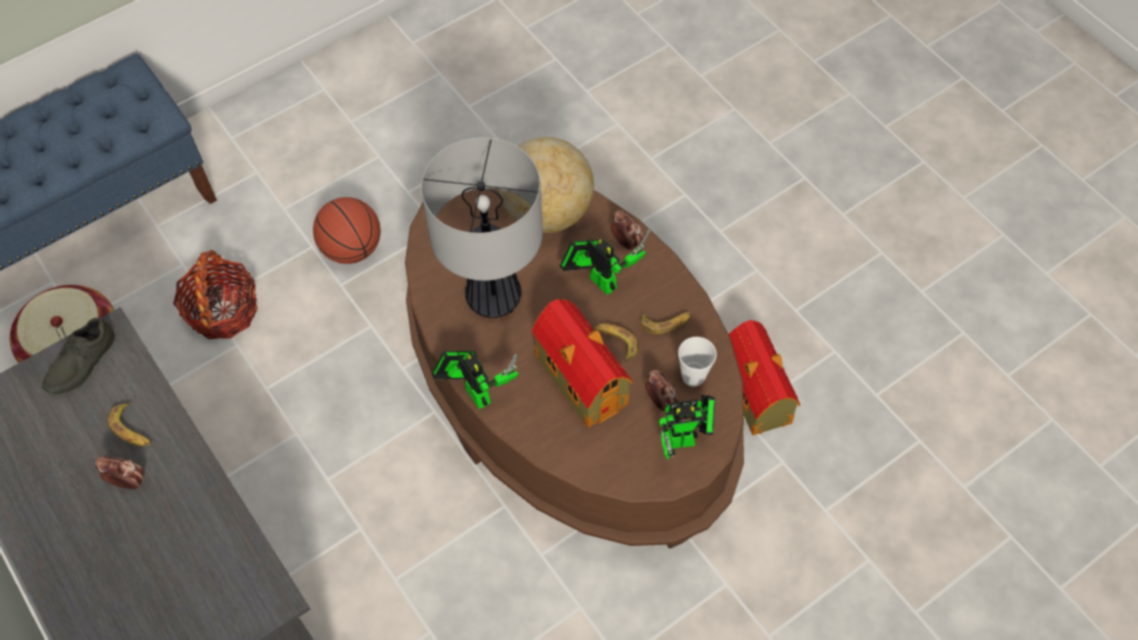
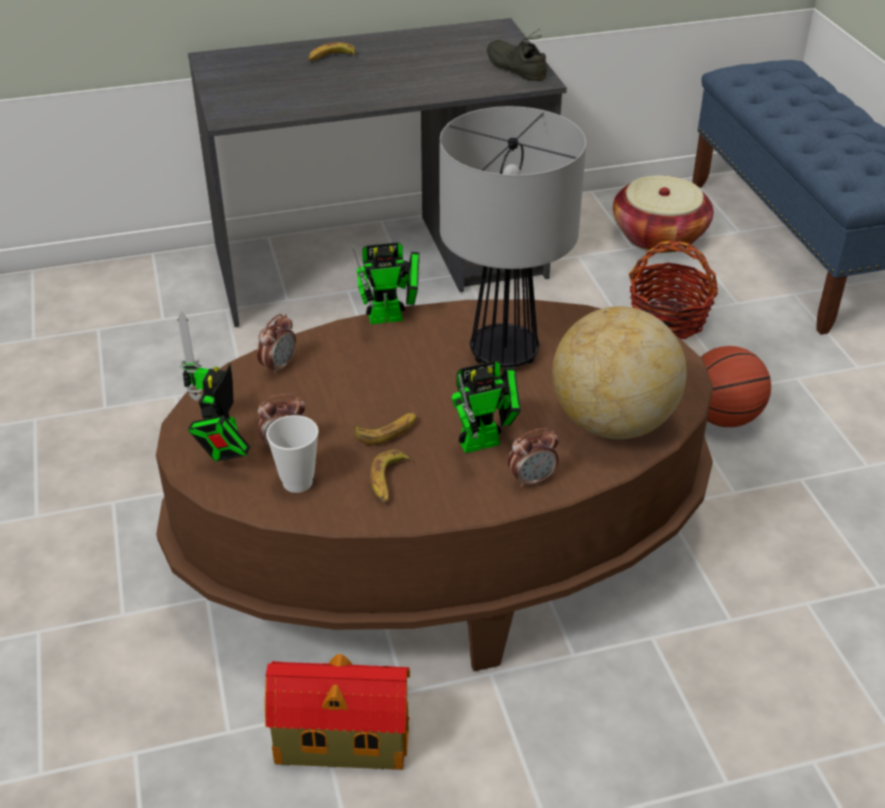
camera: 110 degrees right, 20 degrees down
(129, 482) = (386, 76): alarm clock -> alarm clock (279, 366)
(132, 429) = (434, 81): banana -> banana (331, 58)
(580, 378) = (358, 391): toy house -> none

